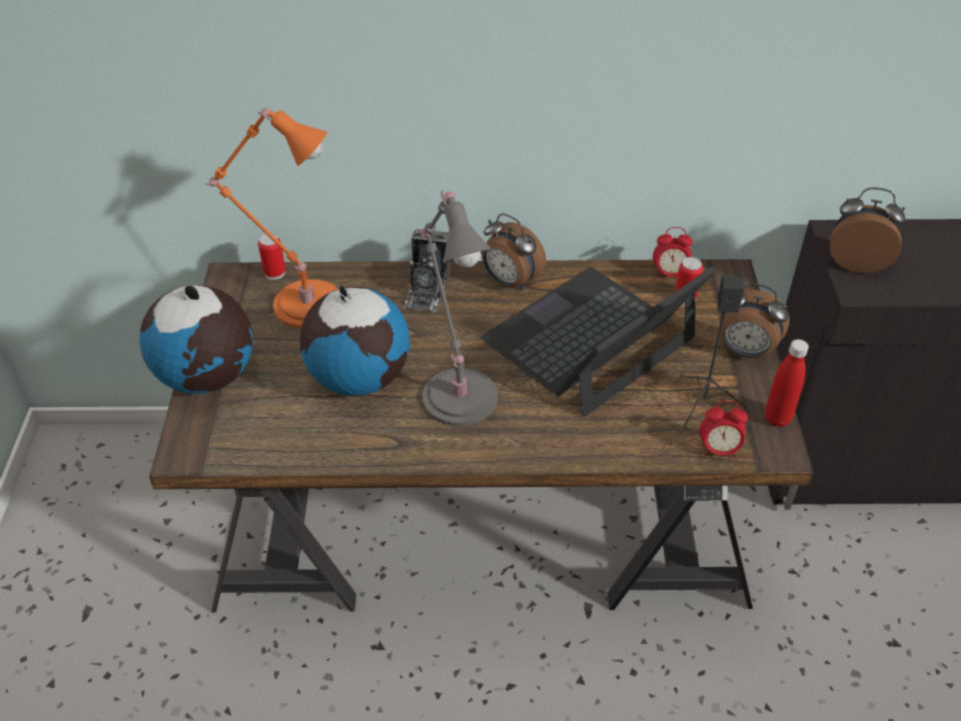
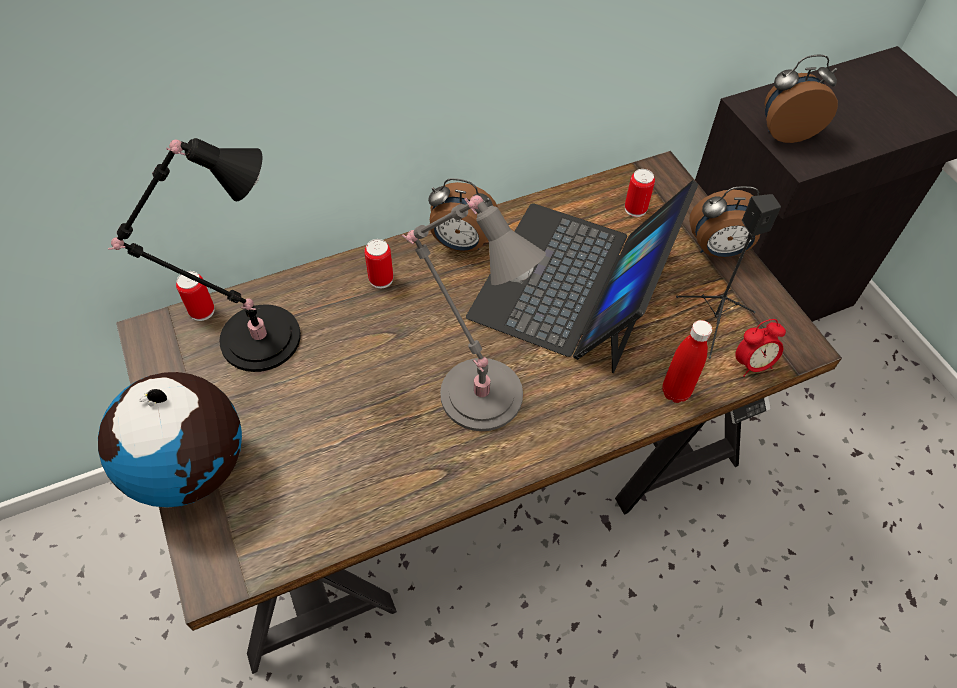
camera: 25 degrees left, 10 degrees up
(302, 303) = (253, 339): orange table lamp -> black table lamp
(359, 377) = (364, 408): globe -> none
(427, 289) = (381, 279): camera -> can
(669, 274) = (608, 188): alarm clock -> none
(777, 418) = (783, 312): red bottle -> red bottle (675, 392)

